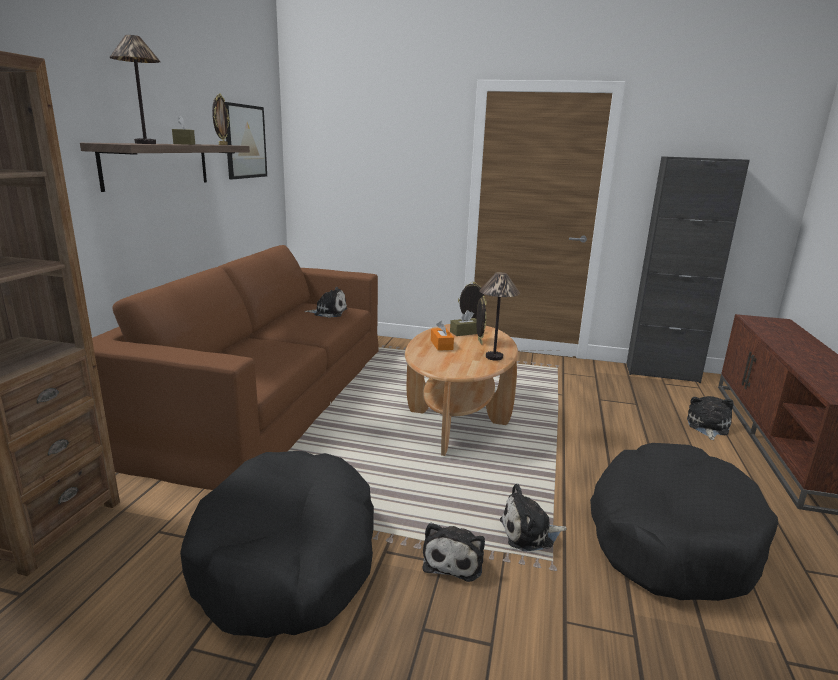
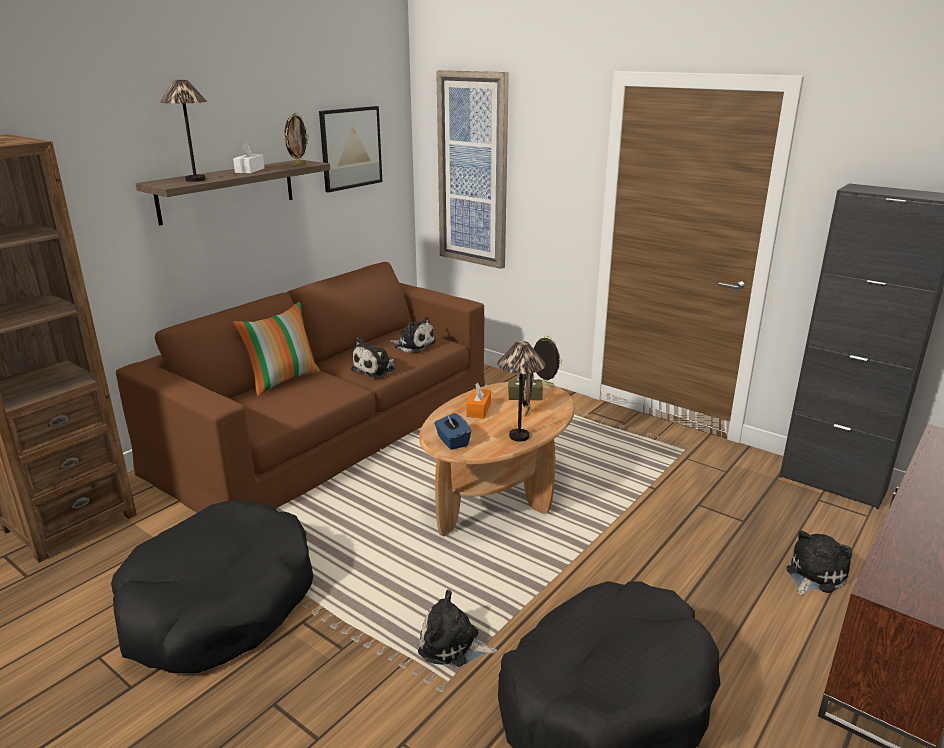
camera: 25 degrees right, 5 degrees up
(184, 144) = (250, 170): brown tissue box -> white tissue box
(236, 348) = (283, 380): none -> pillow
(347, 166) = (473, 170): none -> picture
(447, 367) = (452, 441): none -> blue tissue box
(454, 560) = (355, 649): plush toy -> plush toy (376, 369)

